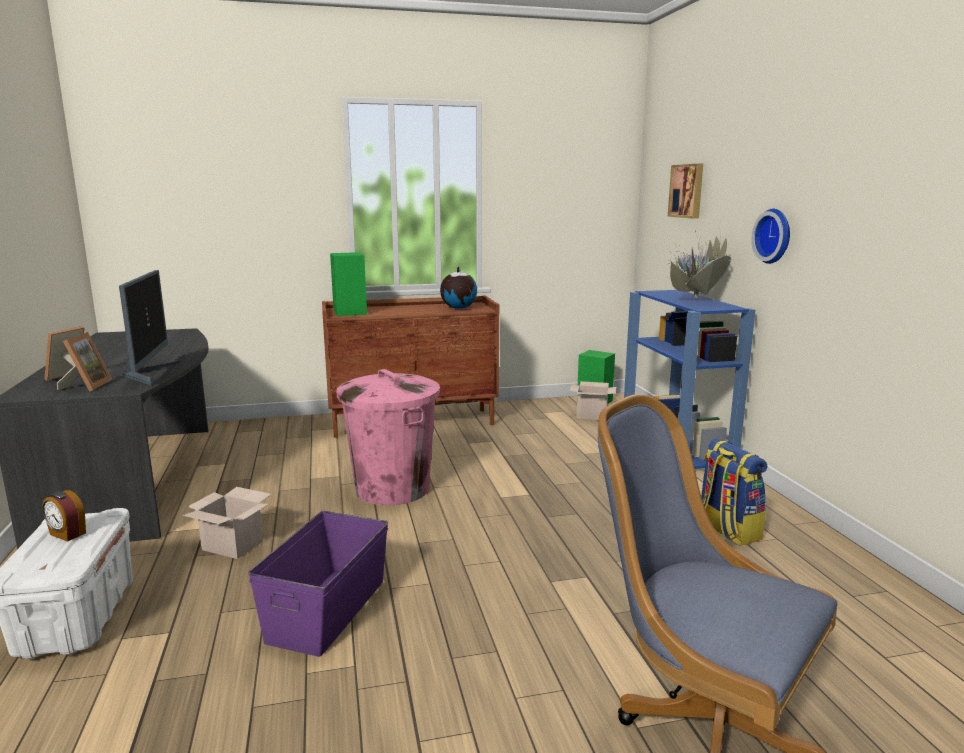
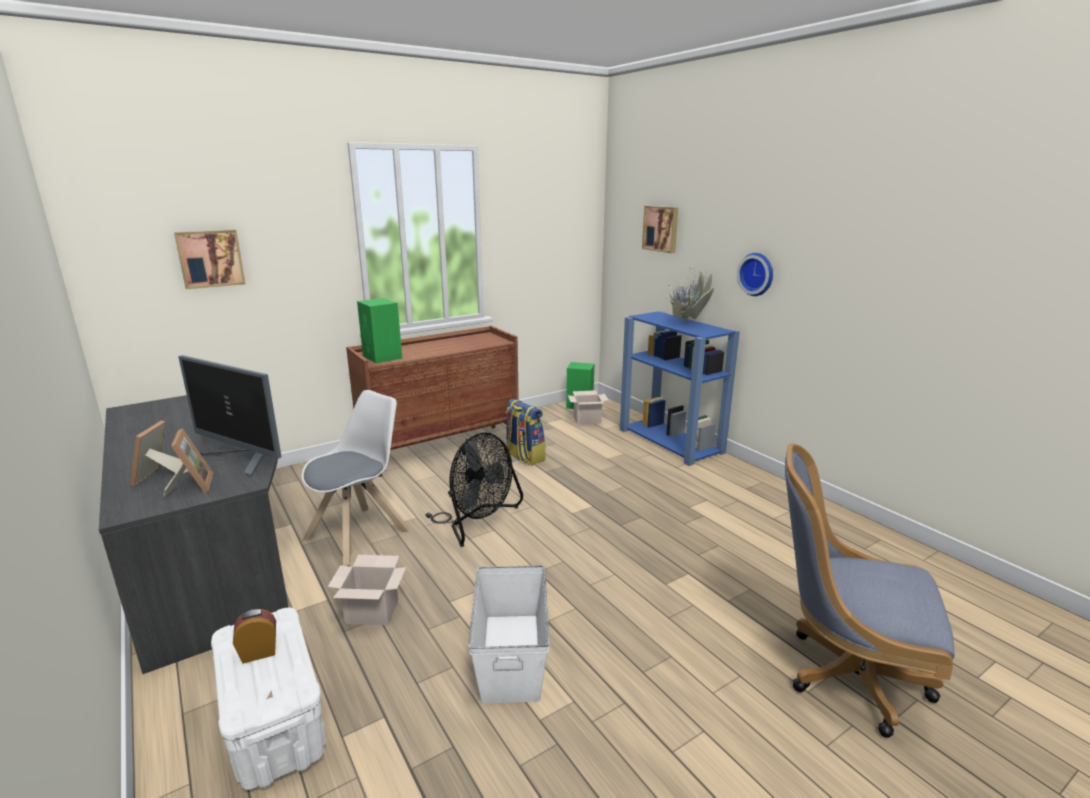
camera: 20 degrees left, 5 degrees up
(67, 534) = (259, 652): alarm clock -> alarm clock turned 150 degrees clockwise
(148, 374) = (243, 459): monitor -> monitor turned 150 degrees clockwise
(203, 204) = (210, 258): none -> picture
(277, 480) = (360, 533): none -> chair
(328, 610) = (512, 655): purple storage box -> white storage box
(392, 488) = (475, 521): pink trash can -> black fan
(458, 308) = (477, 342): globe -> none
(726, 530) = (754, 510): backpack -> backpack (523, 457)

